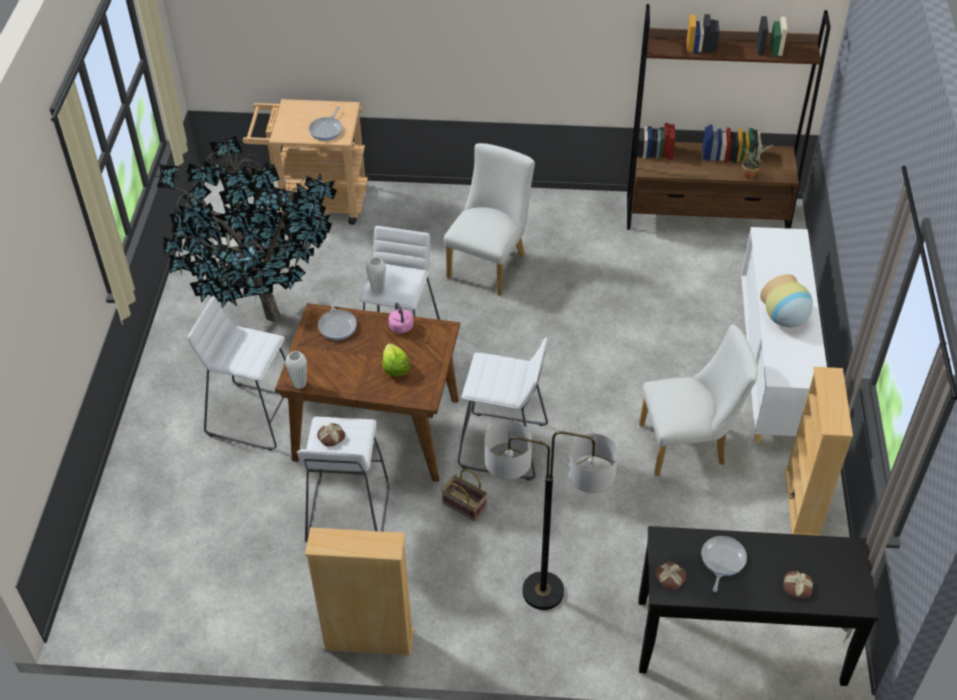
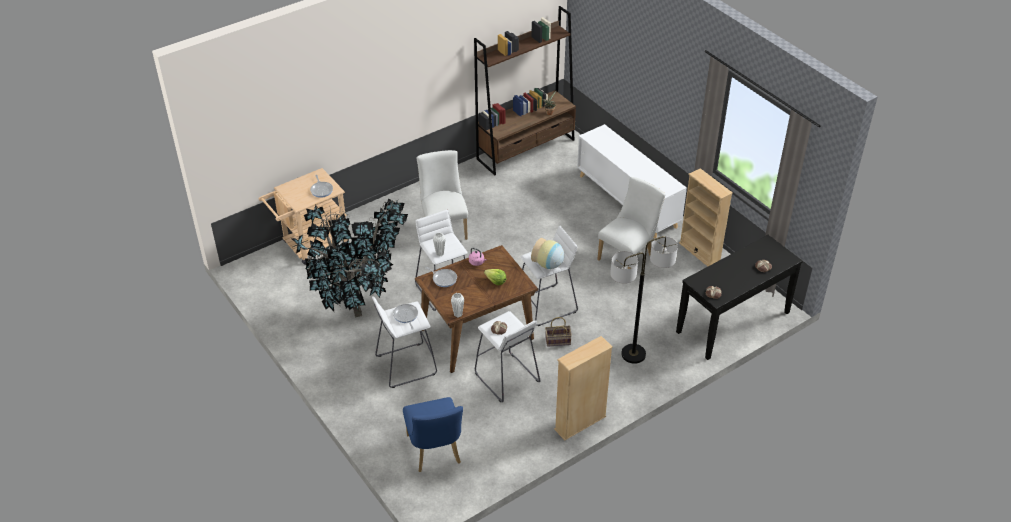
camera: 40 degrees left, 5 degrees down
(163, 552) = (435, 452): none -> blue chair
(722, 560) = (725, 275): frying pan -> frying pan (406, 316)
(784, 319) = (637, 168): vase -> vase (548, 265)

